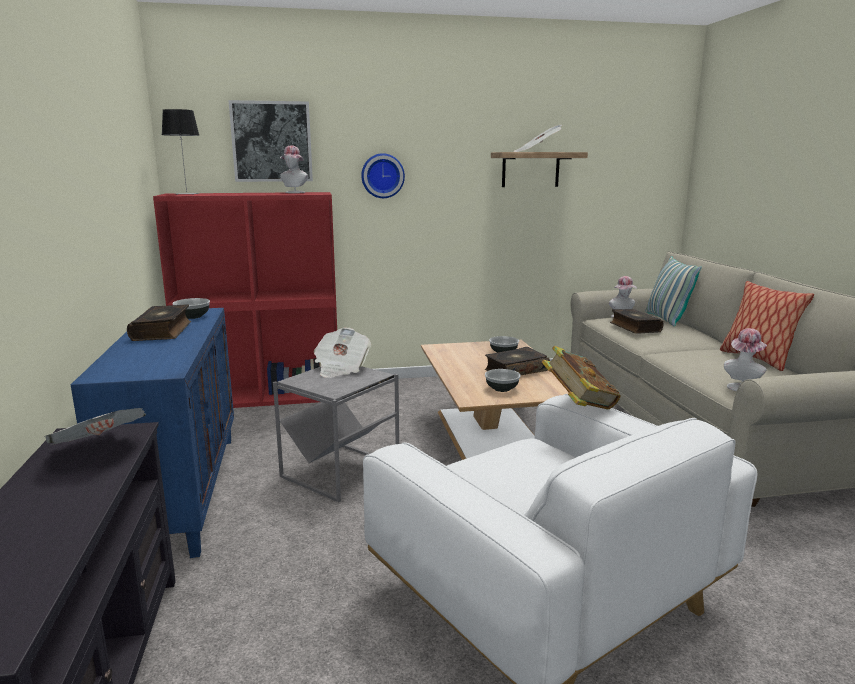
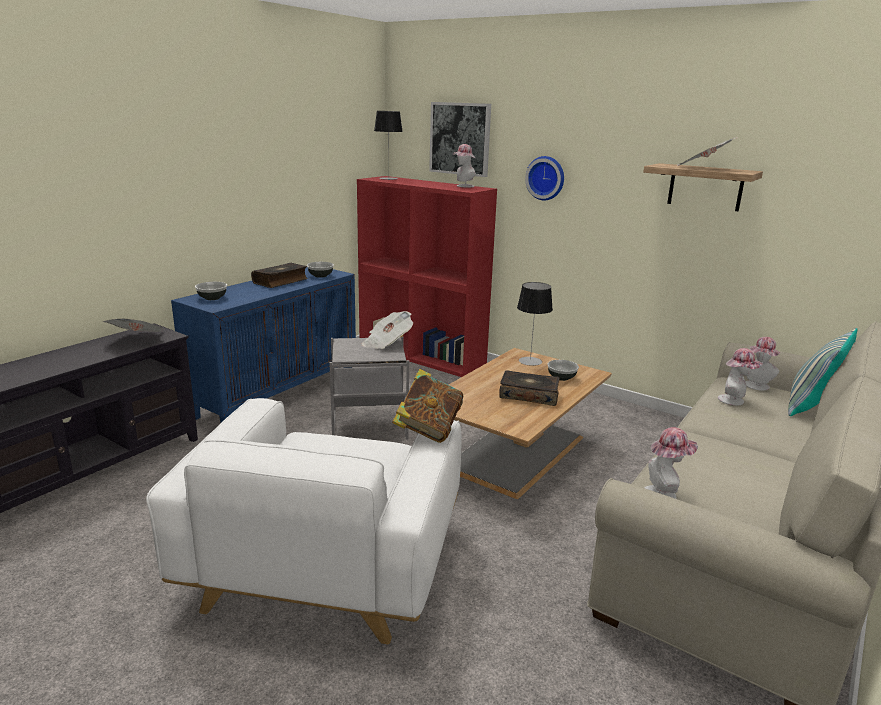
camera: 45 degrees right, 5 degrees up
(457, 349) = (530, 361): none -> table lamp
(501, 388) = (478, 403): bowl -> bowl (212, 298)
(634, 327) = (734, 400): book -> hat
(757, 359) = (779, 484): pillow -> none

